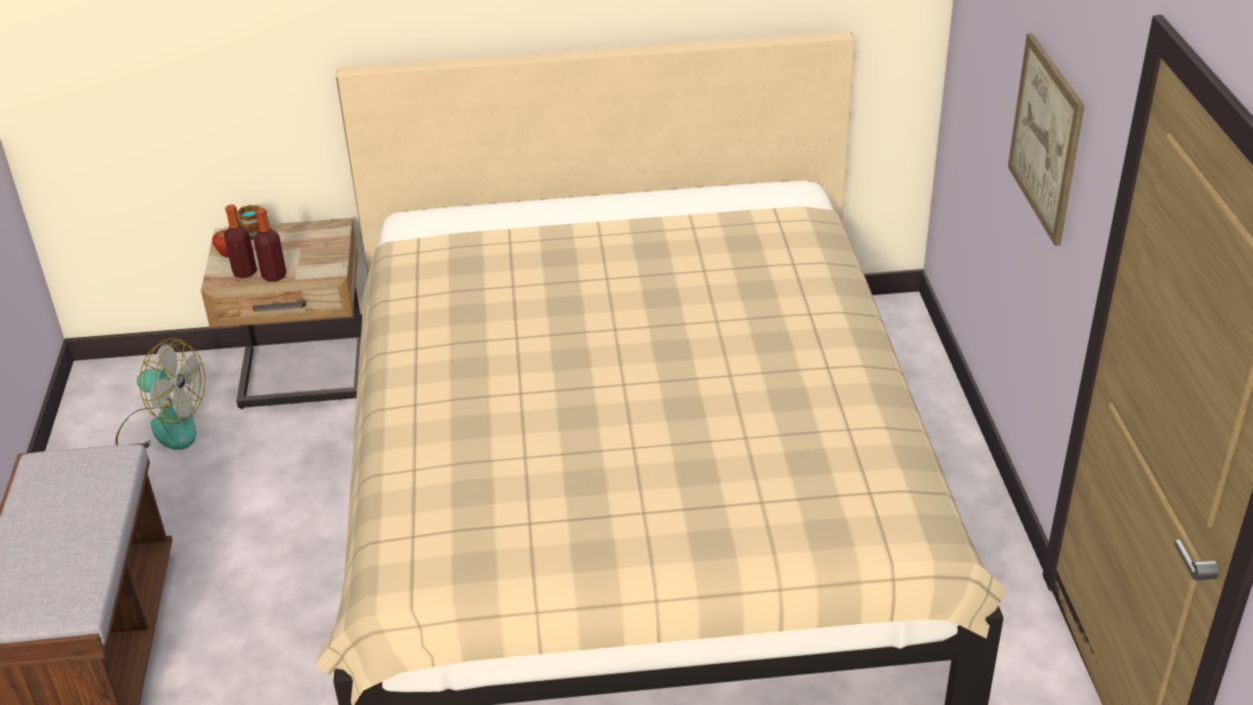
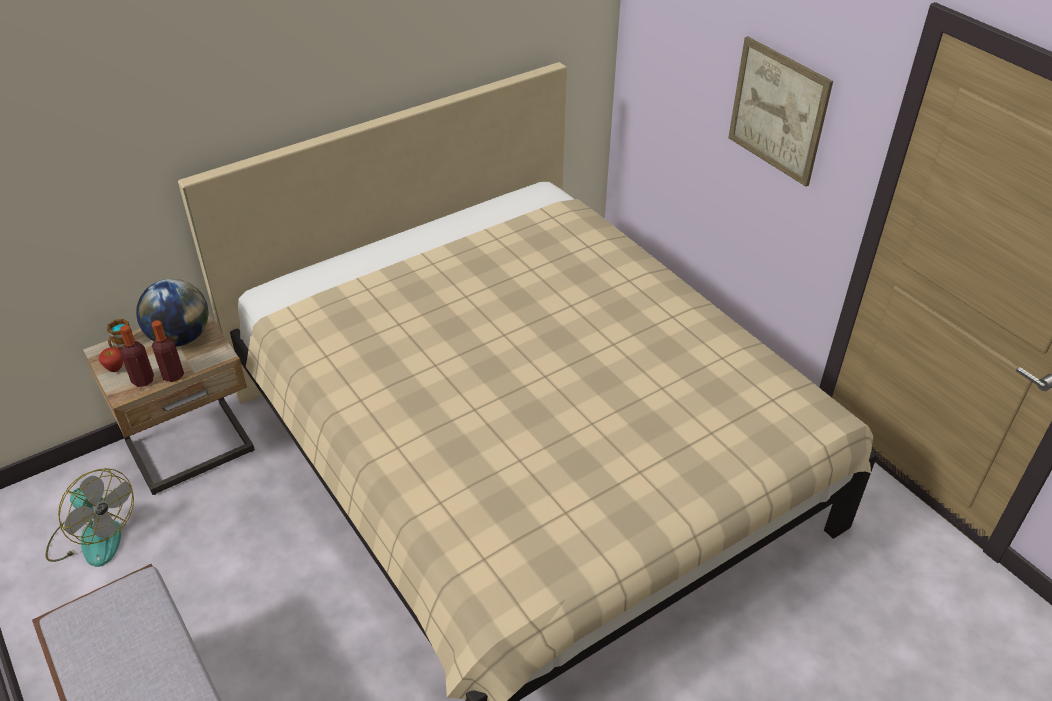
camera: 30 degrees left, 5 degrees up
(162, 428) = (93, 536): fan -> fan turned 45 degrees clockwise
(307, 243) = (180, 338): none -> globe

